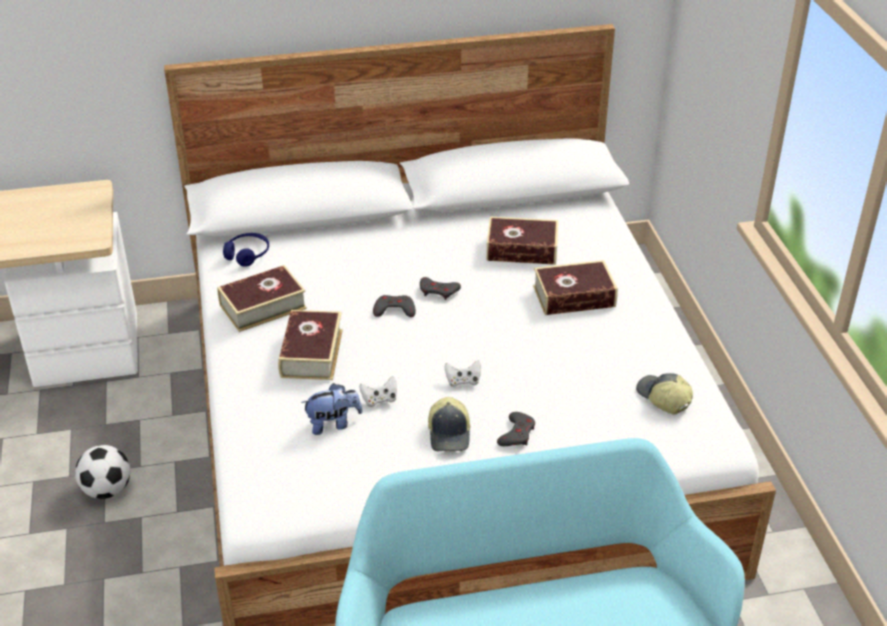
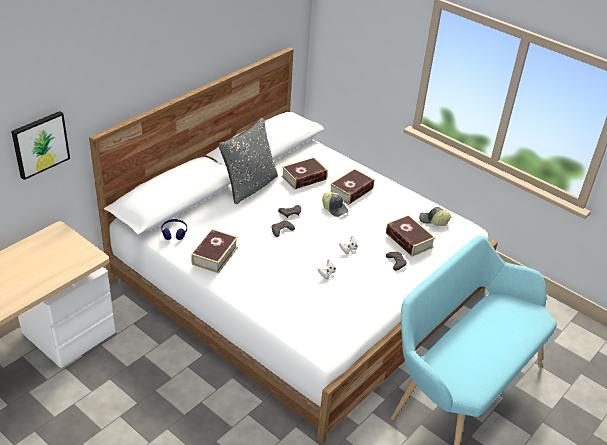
camera: 40 degrees left, 0 degrees up
(79, 51) = (40, 144): none -> picture
(107, 490) = (167, 399): football -> none
(311, 353) = (268, 267): book -> book (409, 240)
(333, 424) = (319, 294): plush toy -> none
(425, 232) = (250, 186): none -> grey pillow
(450, 434) = (370, 275): cap -> cap (335, 208)

